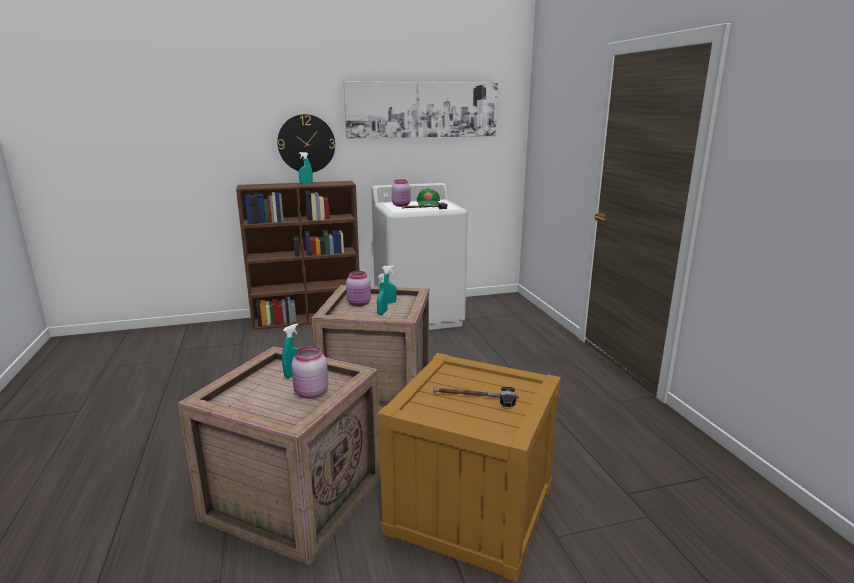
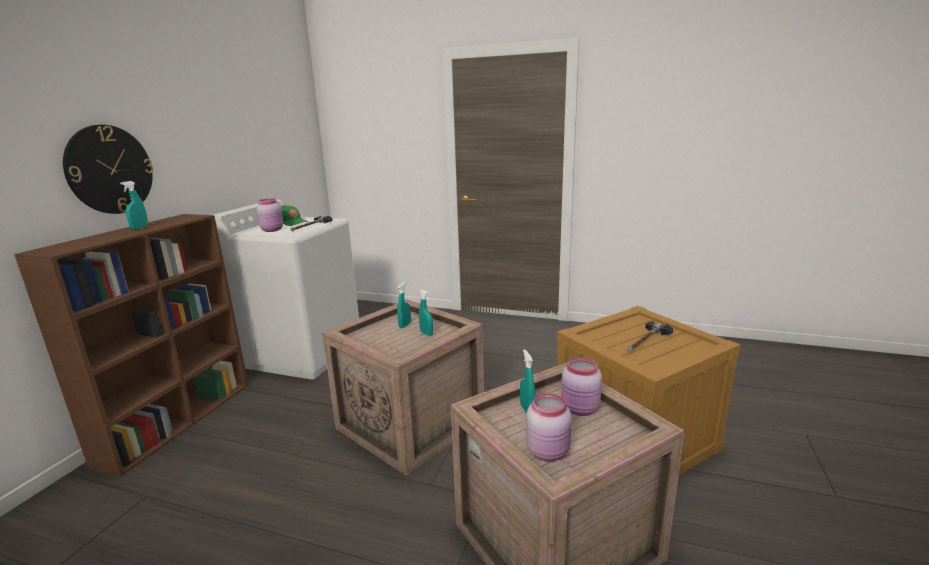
camera: 55 degrees left, 0 degrees up
(359, 304) = (385, 338): pink jar -> pink jar (549, 451)
(422, 110) = (236, 115): picture -> none

